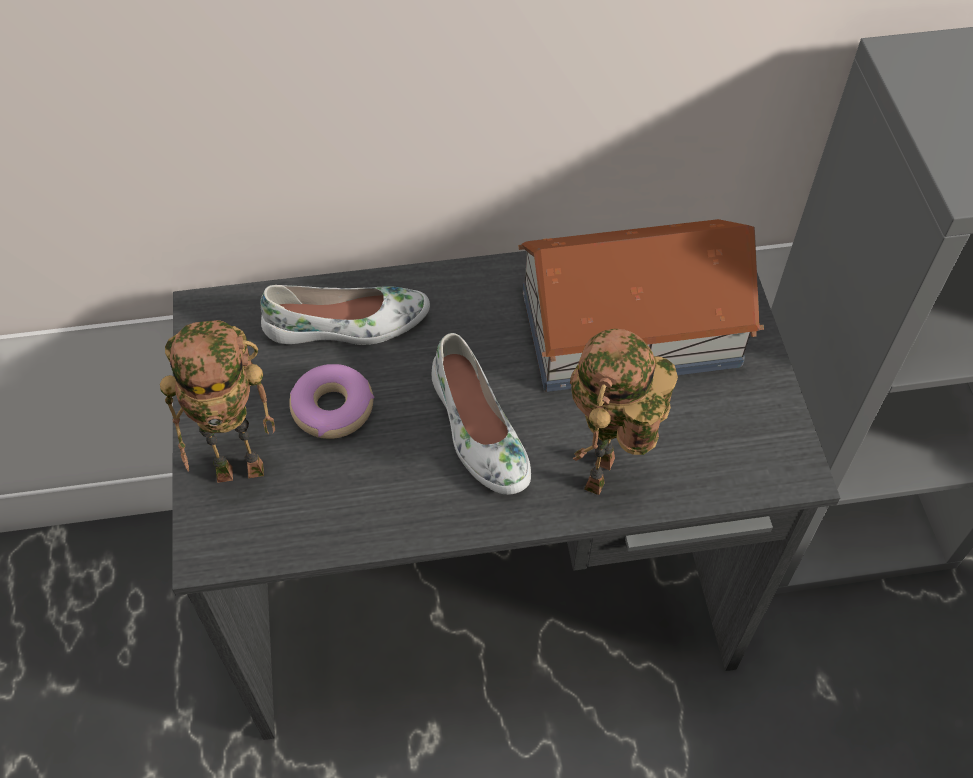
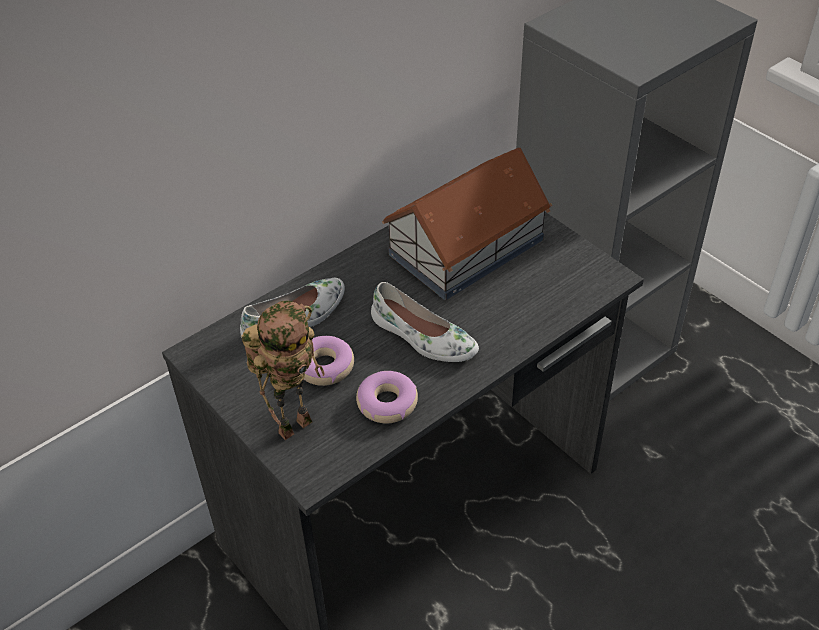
camera: 30 degrees left, 10 degrees down
(367, 499) = (387, 403): none -> donut
(604, 478) = (514, 327): toy robot -> none

